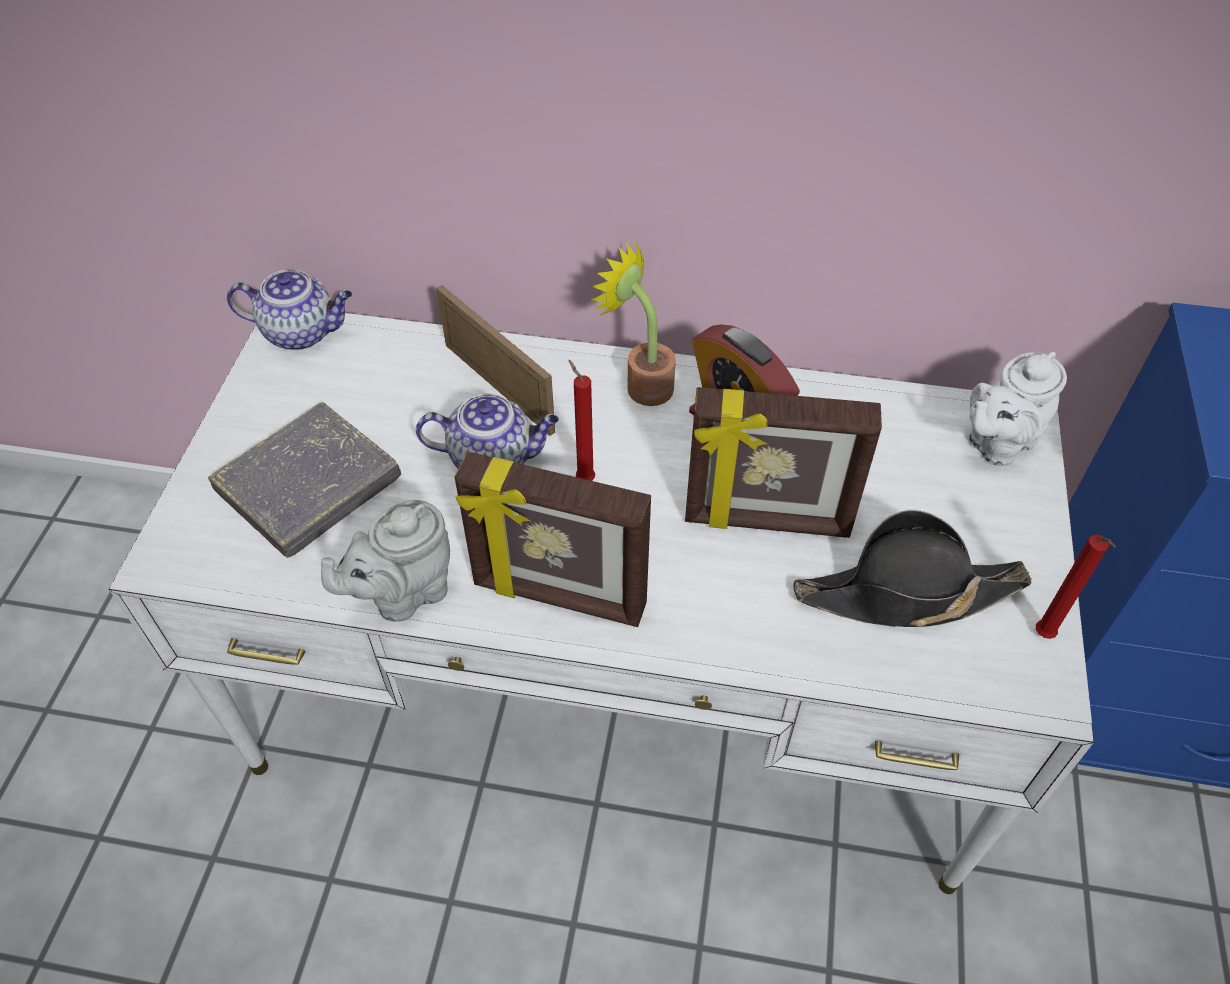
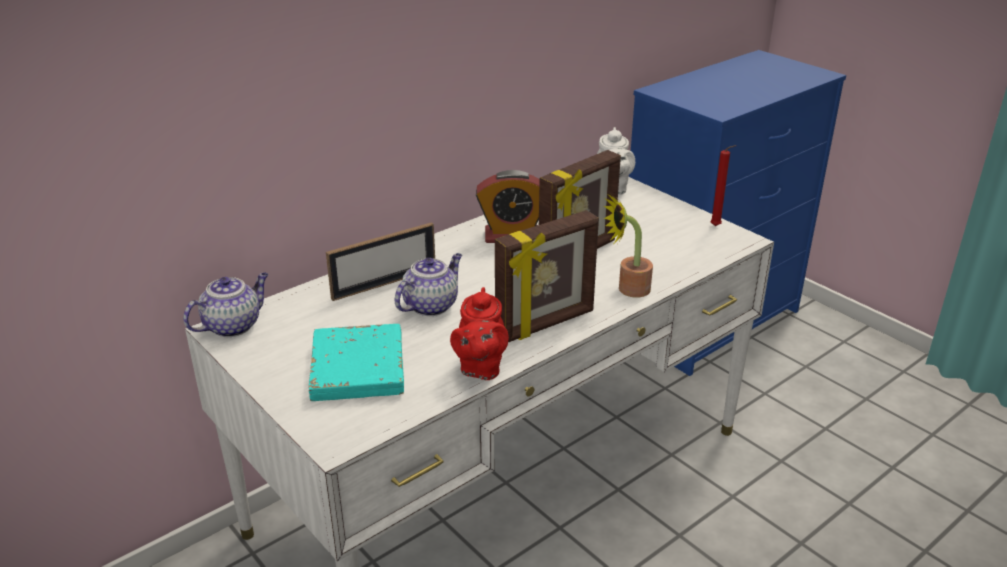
camera: 50 degrees left, 20 degrees down
(309, 485) = (358, 368): grey book -> turquoise book
(404, 593) = (480, 368): grey teapot -> red teapot
(498, 387) = (384, 283): picture frame -> picture frame turned 150 degrees clockwise
(583, 478) = (483, 286): red candle -> none
(642, 384) = (448, 246): potted plant -> potted plant (627, 289)
(906, 593) = (659, 243): black hat -> none

